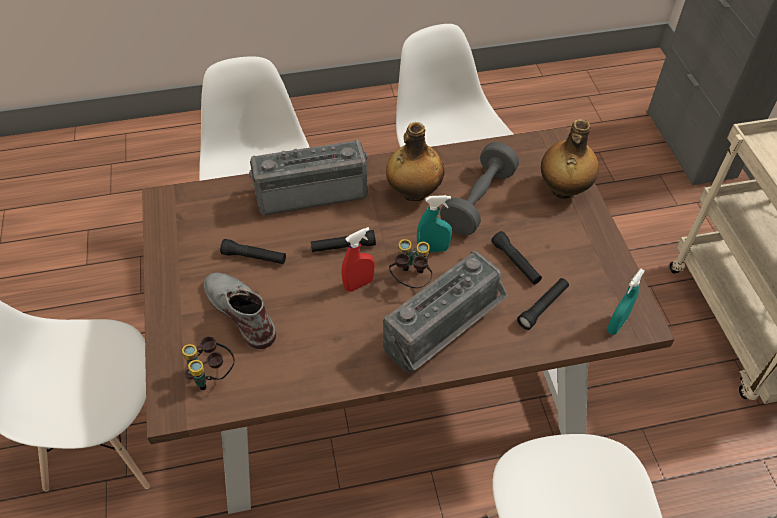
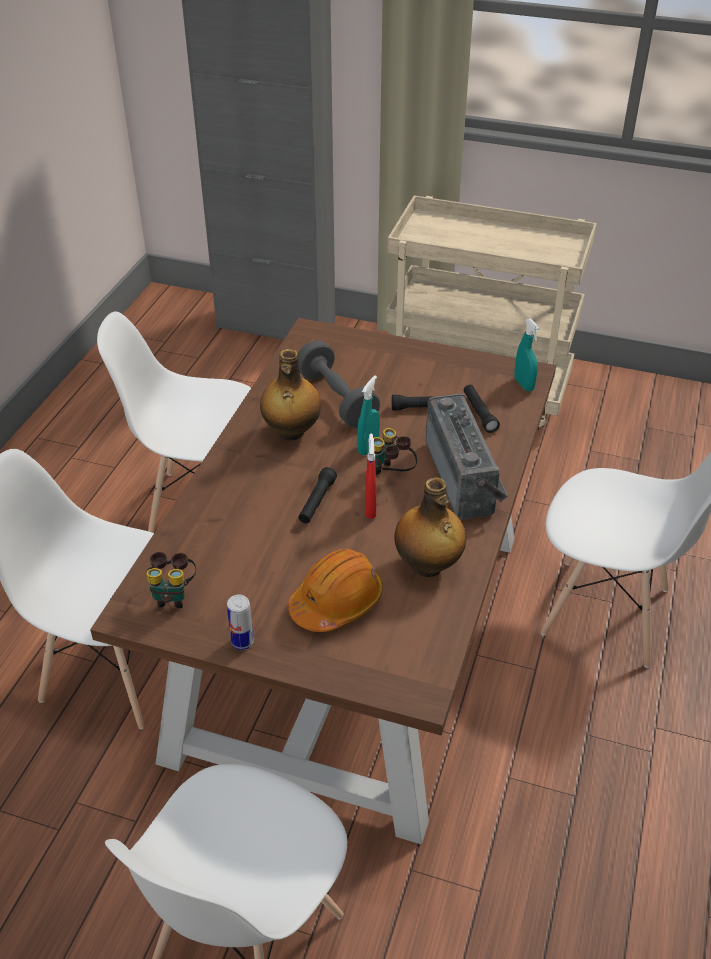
camera: 60 degrees left, 10 degrees down
(170, 274) = (242, 642): none -> can
(213, 375) = (402, 648): binoculars -> binoculars (173, 595)
(240, 310) = (337, 602): grey boot -> orange hard hat
(254, 257) = (276, 568): black flashlight -> none
(311, 191) = (225, 497): radio -> none
(563, 190) = (367, 350): bottle -> bottle (427, 566)

